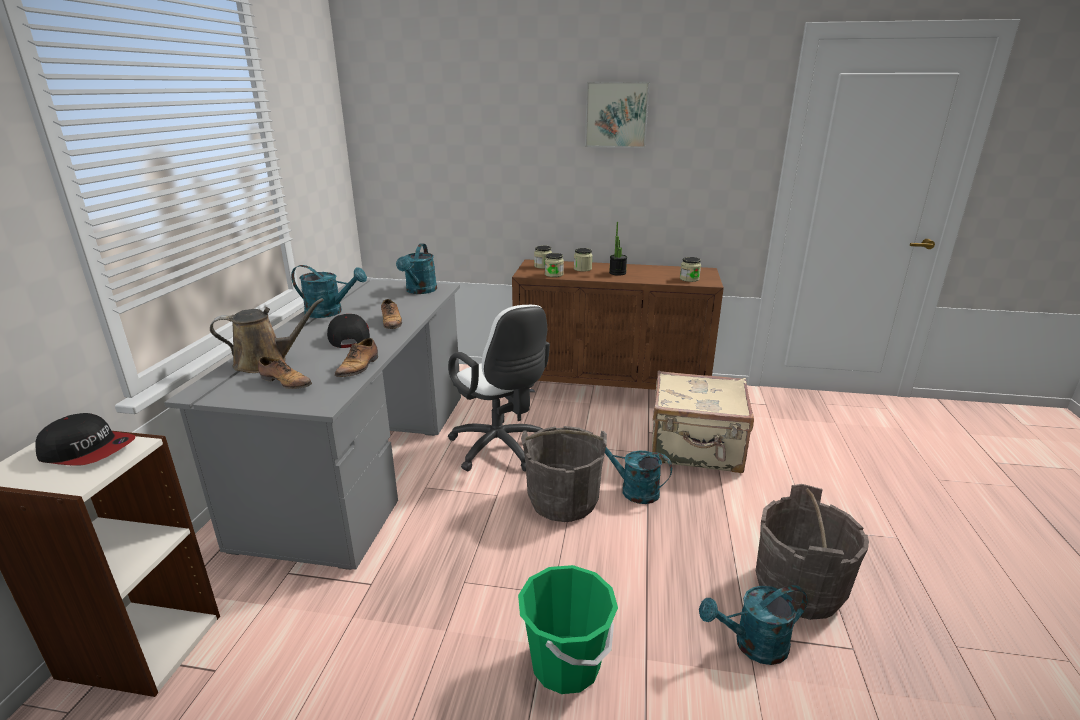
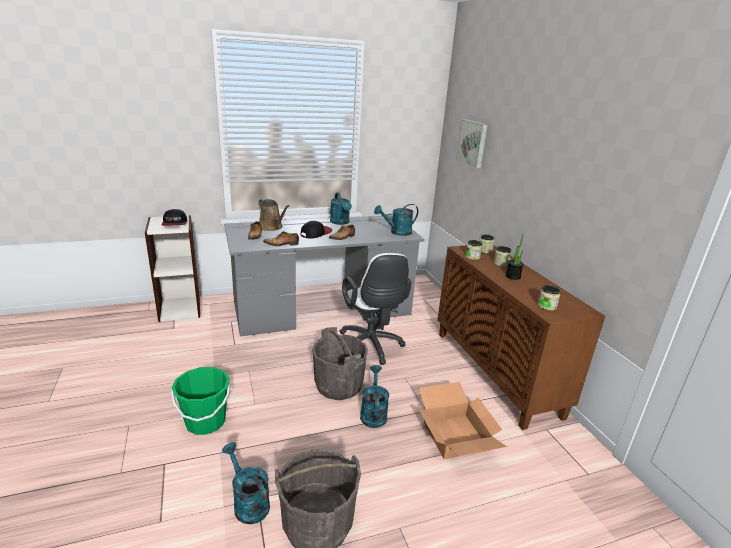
camera: 60 degrees right, 0 degrees up
(501, 450) = (371, 347): white office chair -> white office chair turned 45 degrees counterclockwise
(616, 114) = (568, 145): picture -> picture (473, 143)
(696, 449) = (456, 436): beige suitcase -> cardboard box

